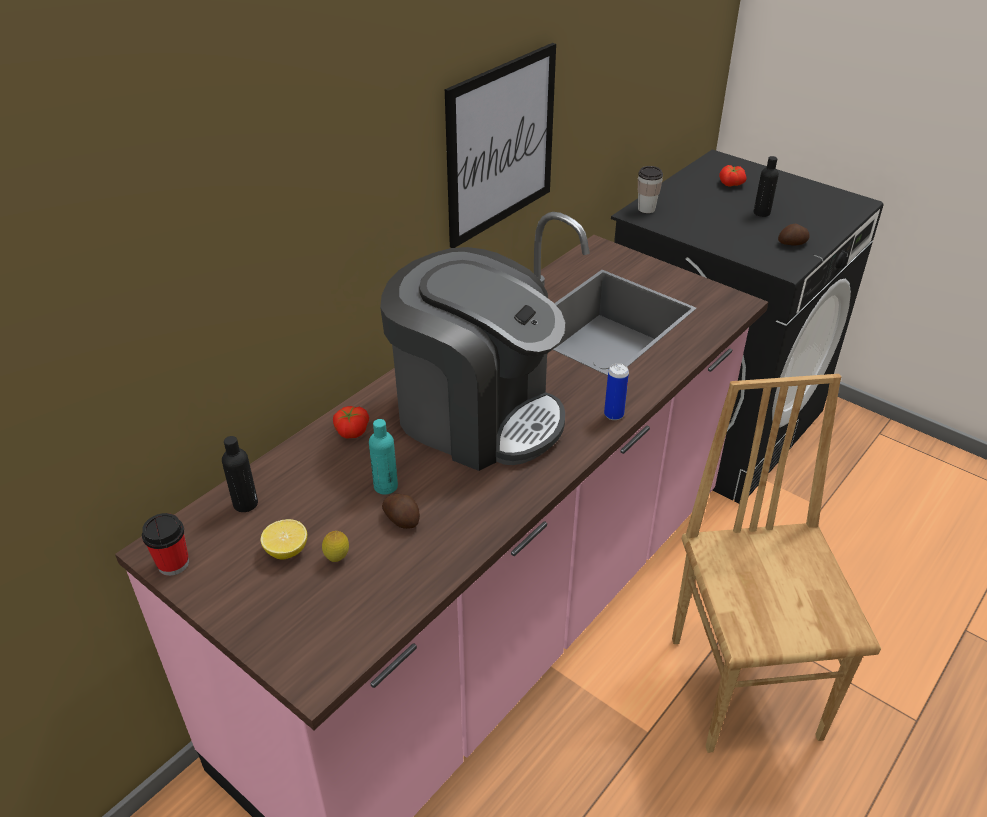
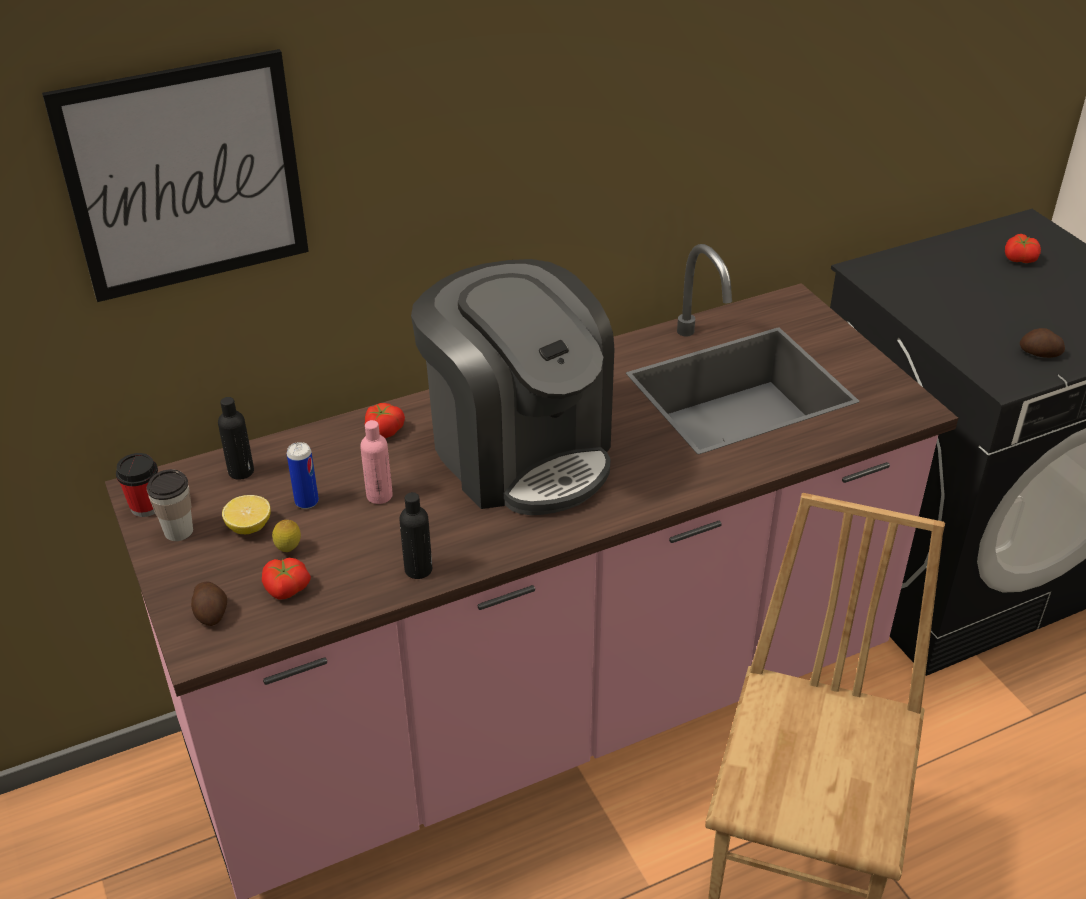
camera: 25 degrees right, 0 degrees up
(359, 594) = (286, 590): none -> tomato
(385, 486) = (379, 495): turquoise bottle -> pink bottle
(402, 518) = (373, 532): potato -> potato (211, 612)
(500, 145) = (653, 154): picture -> picture (185, 177)
(613, 414) = (667, 494): can -> can (307, 502)
(646, 209) = (882, 266): cup -> cup (178, 531)
(761, 213) = (1030, 305): black bottle -> black bottle (418, 569)

